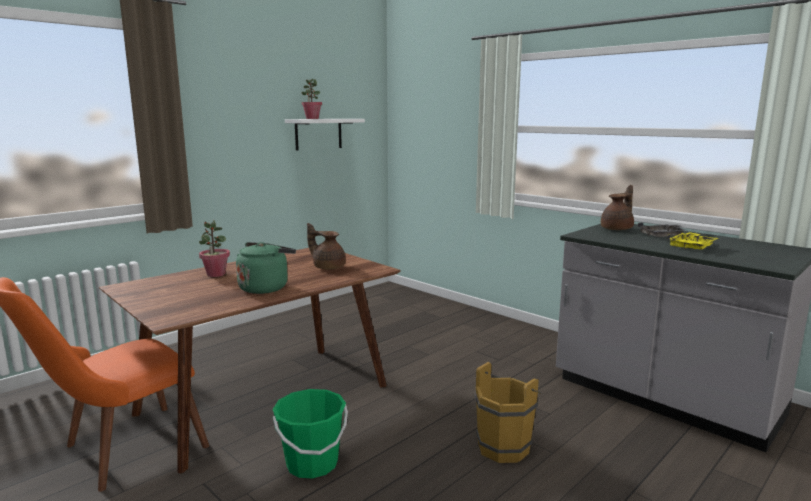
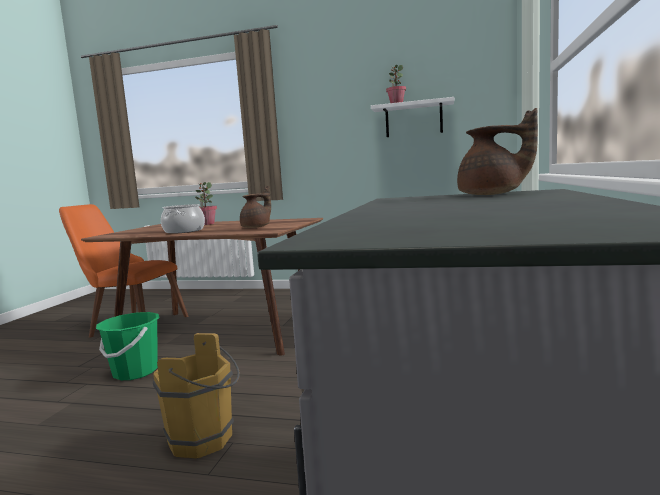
camera: 60 degrees right, 5 degrees down
(265, 287) = (184, 231): green kettle -> cooking pot
(328, 267) = (257, 227): brown teapot -> brown teapot turned 45 degrees clockwise
(662, 236) = (496, 200): grey tray -> none
(691, 247) = (430, 210): yellow tray -> none

